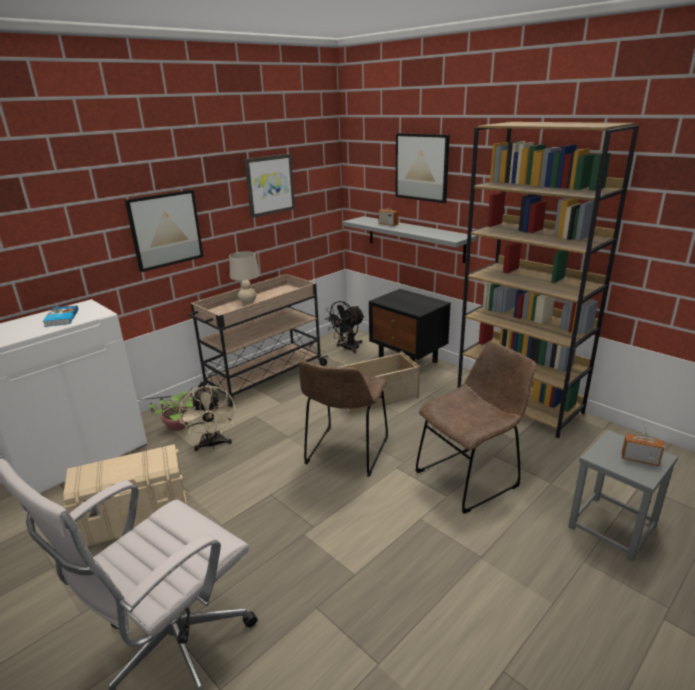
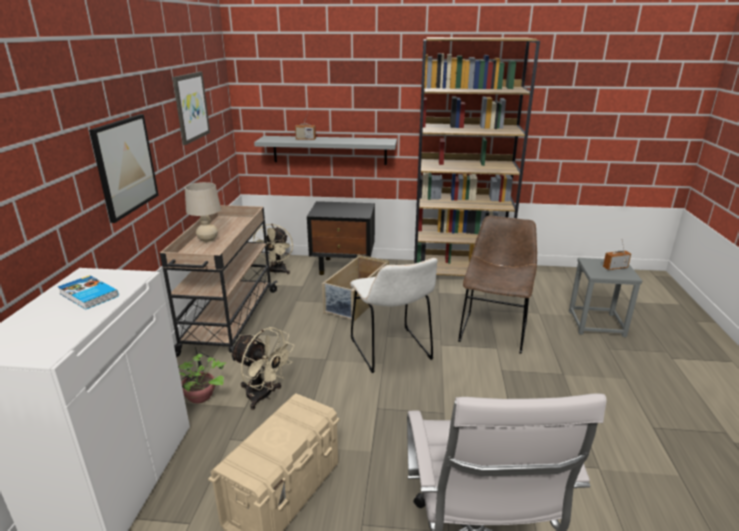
camera: 40 degrees left, 0 degrees up
(345, 454) = (392, 351): brown chair -> white chair
(347, 349) = (276, 272): black fan -> beige fan
(421, 167) = (333, 81): picture -> none

